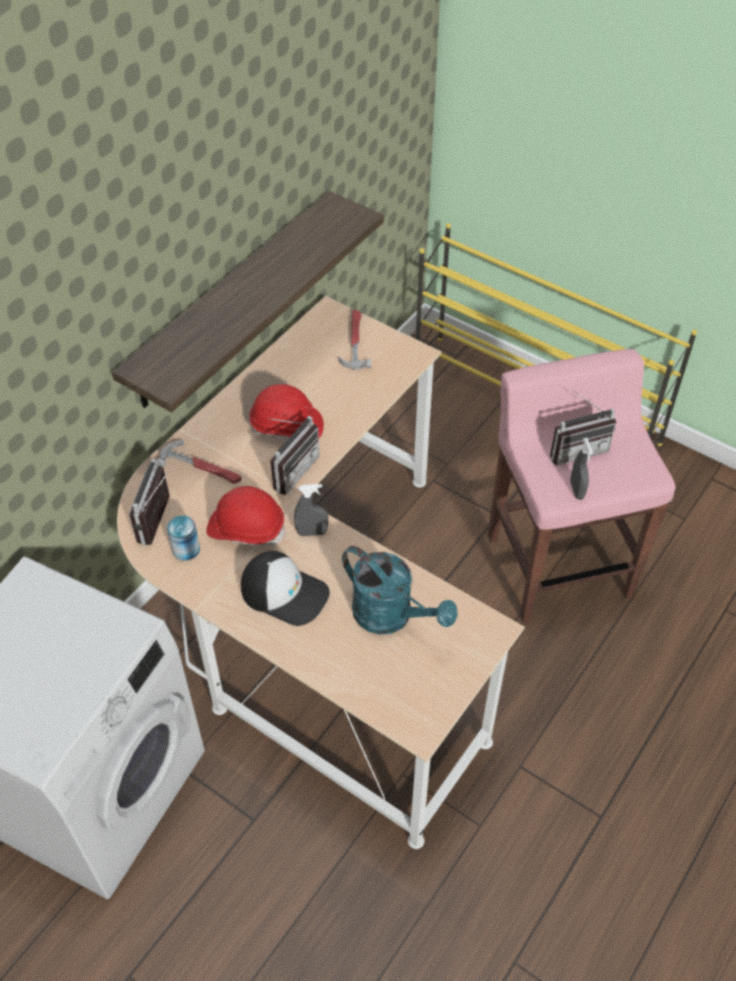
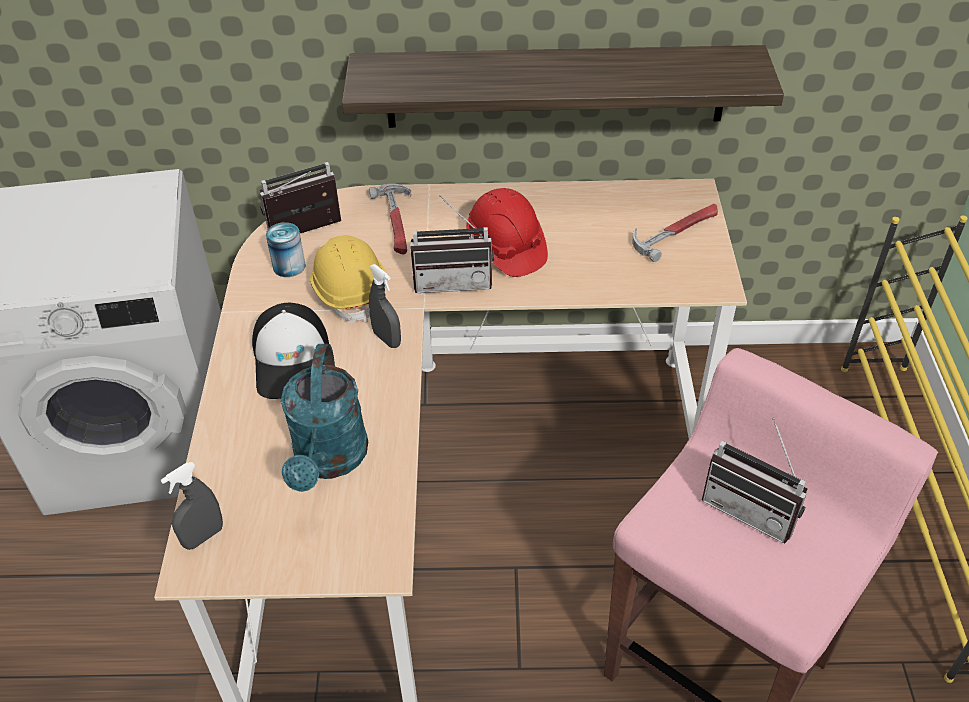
camera: 55 degrees right, 5 degrees down
(246, 528) = (349, 291): red hard hat -> yellow hard hat
(577, 490) = (686, 543): grey spray bottle -> grey spray bottle (203, 537)

